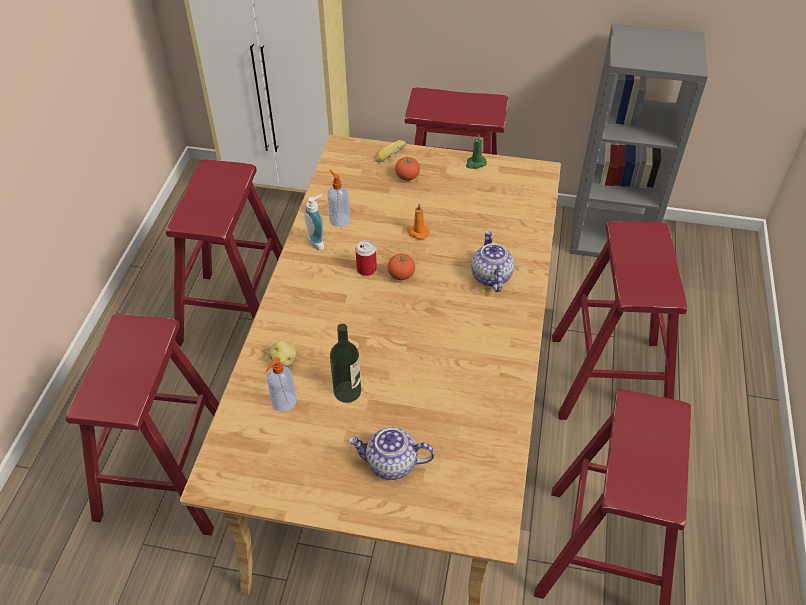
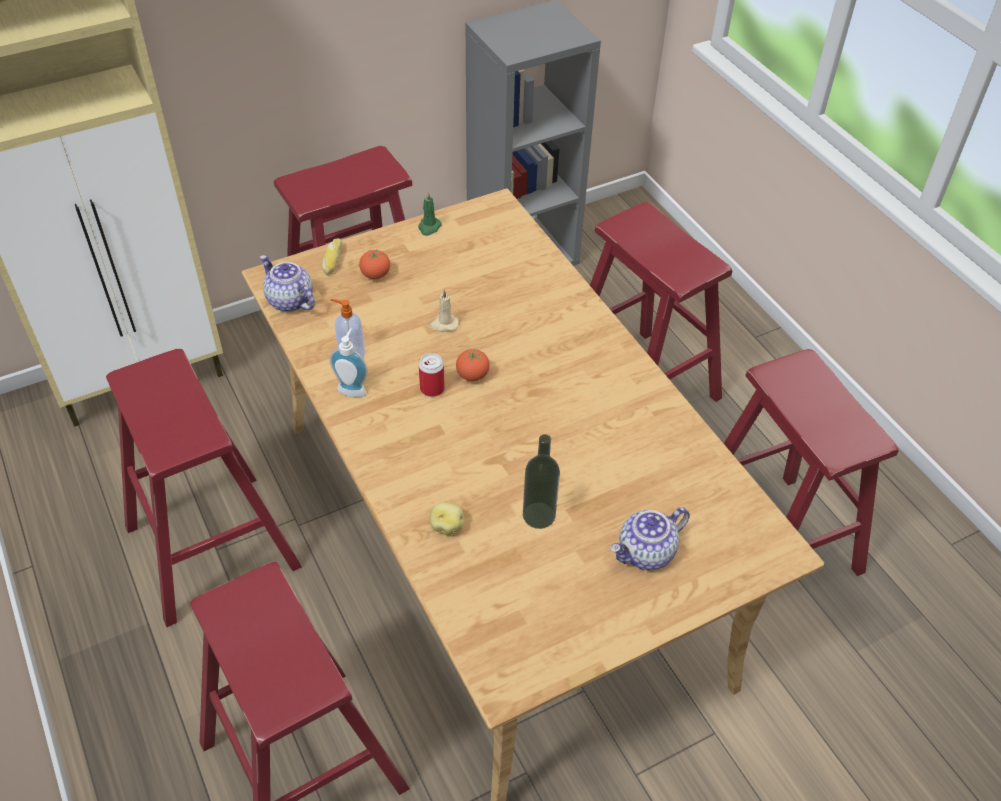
camera: 40 degrees left, 0 degrees up
(283, 402) = (489, 565): soap dispenser -> none
(417, 232) = (443, 324): orange candle -> beige candle
(490, 276) = (555, 329): teapot -> teapot (289, 301)

